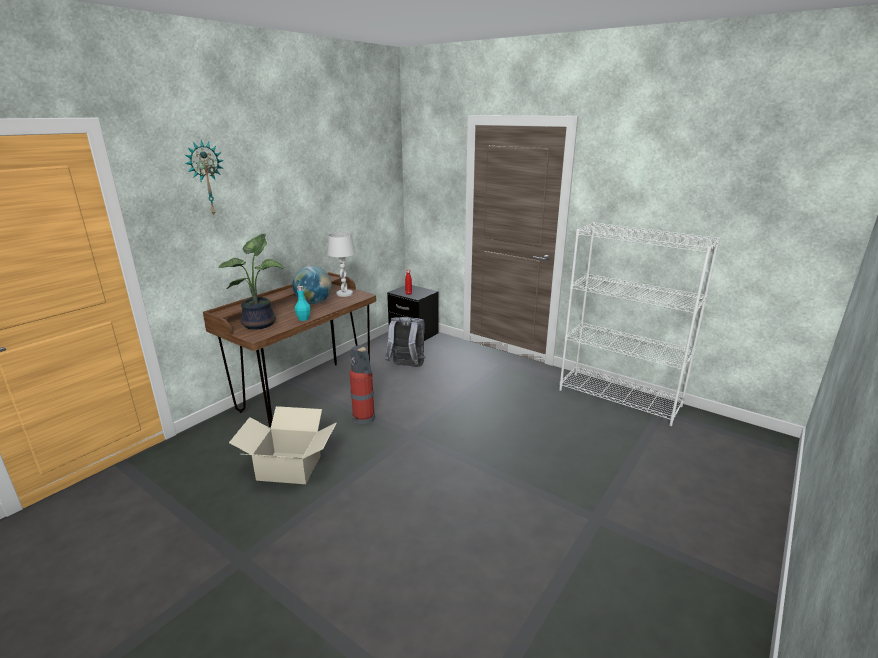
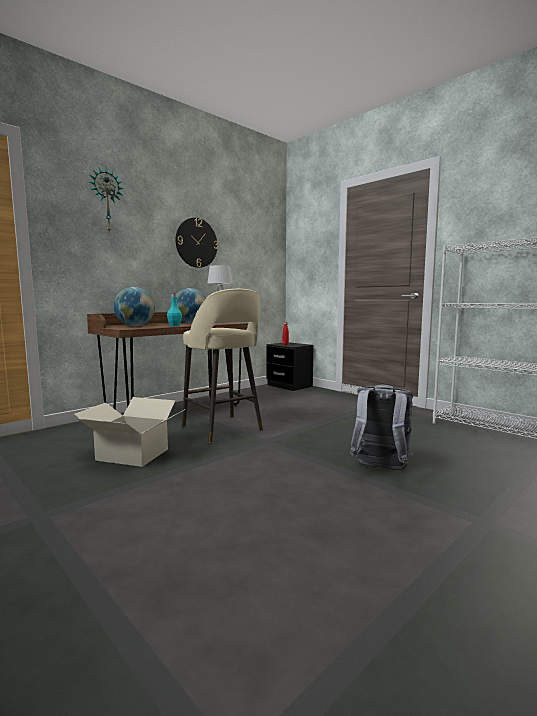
camera: 10 degrees right, 15 degrees down
(261, 323) = (135, 326): potted plant -> globe
(307, 200) = (196, 243): none -> wall clock
(364, 418) = (223, 429): fire extinguisher -> beige stool
(406, 366) = (276, 402): grey backpack -> grey backpack (380, 469)

